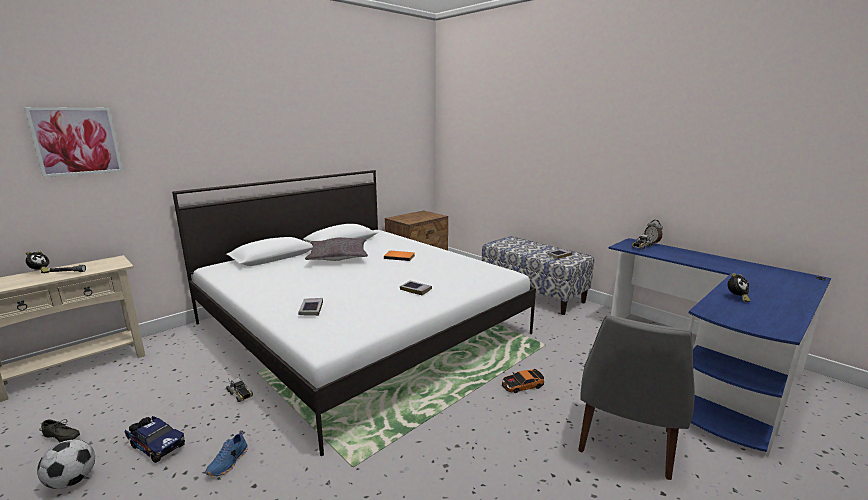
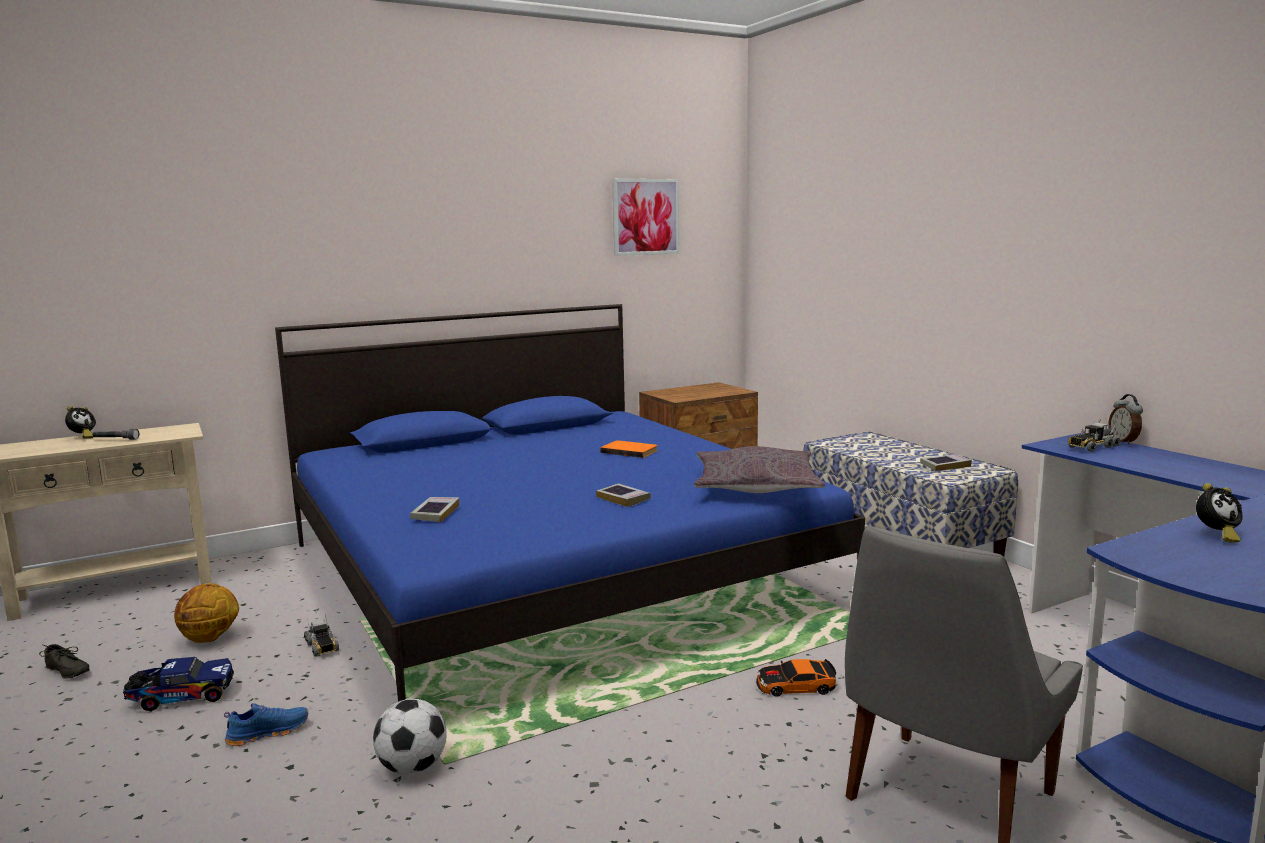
camera: 15 degrees right, 5 degrees down
(72, 481) = (61, 725): football -> football (412, 767)
(76, 141) = (147, 248): picture -> picture (645, 217)
(156, 445) = (180, 697): toy truck -> toy truck turned 60 degrees counterclockwise
(160, 398) = (209, 639): none -> basketball
(229, 462) = (268, 732): blue shoe -> blue shoe turned 150 degrees counterclockwise
(338, 257) = (526, 447): grey pillow -> grey pillow (755, 486)
(360, 328) = (550, 573): white bed -> blue bed

